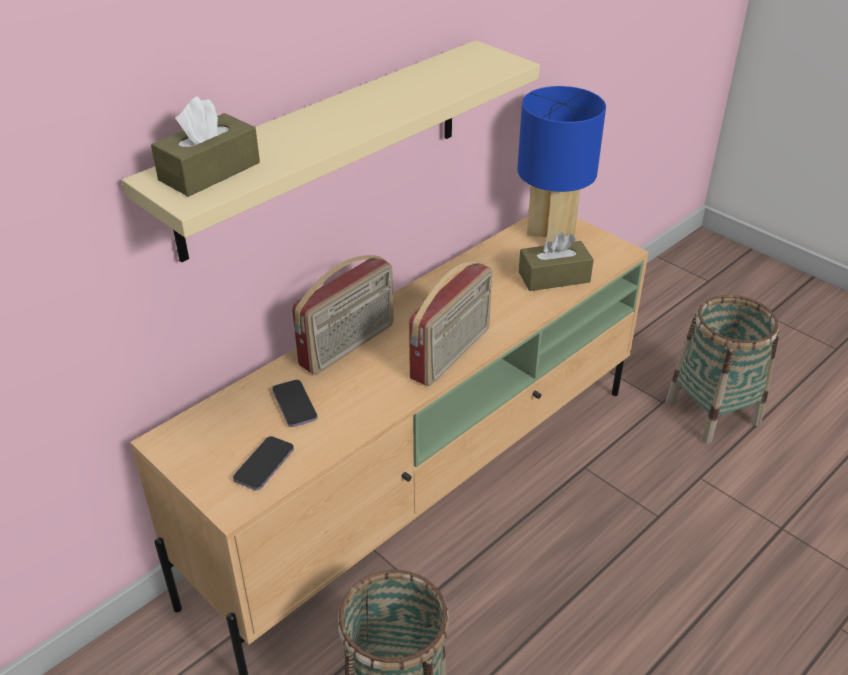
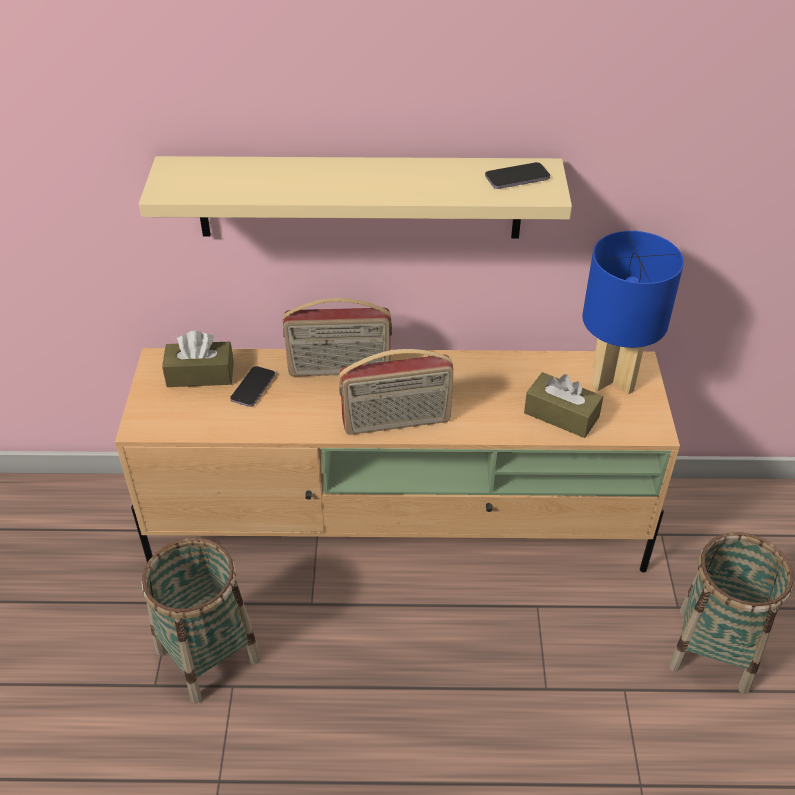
camera: 45 degrees right, 5 degrees up
(209, 171) = (204, 177): brown tissue box -> brown tissue box (200, 374)
(264, 465) = (186, 414): phone -> phone (517, 178)

